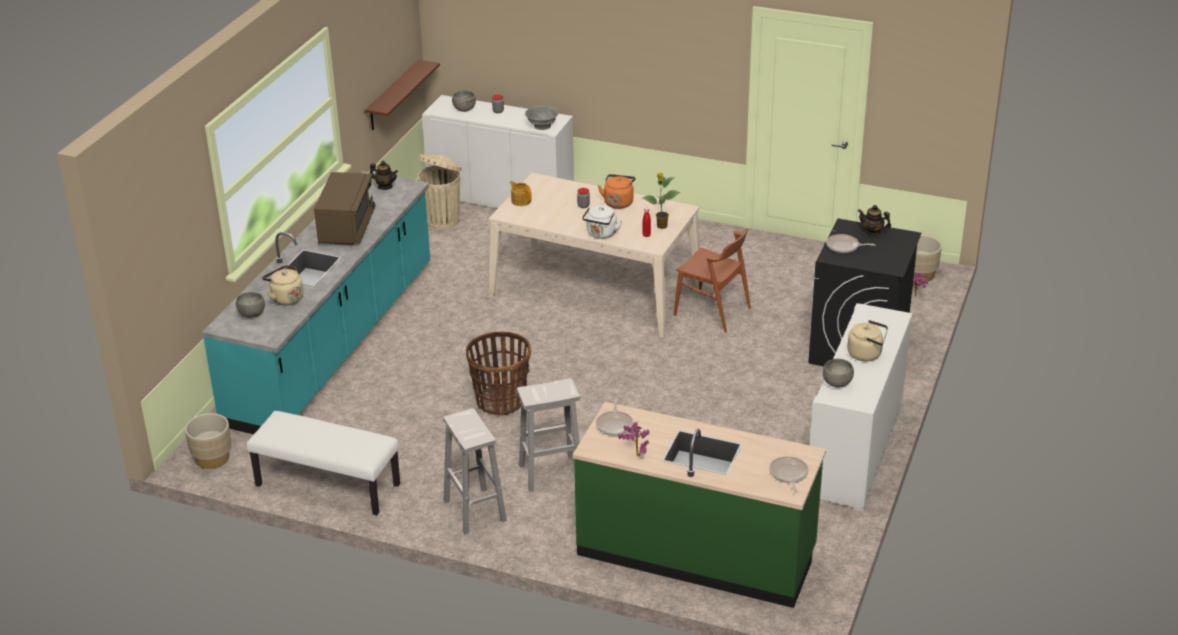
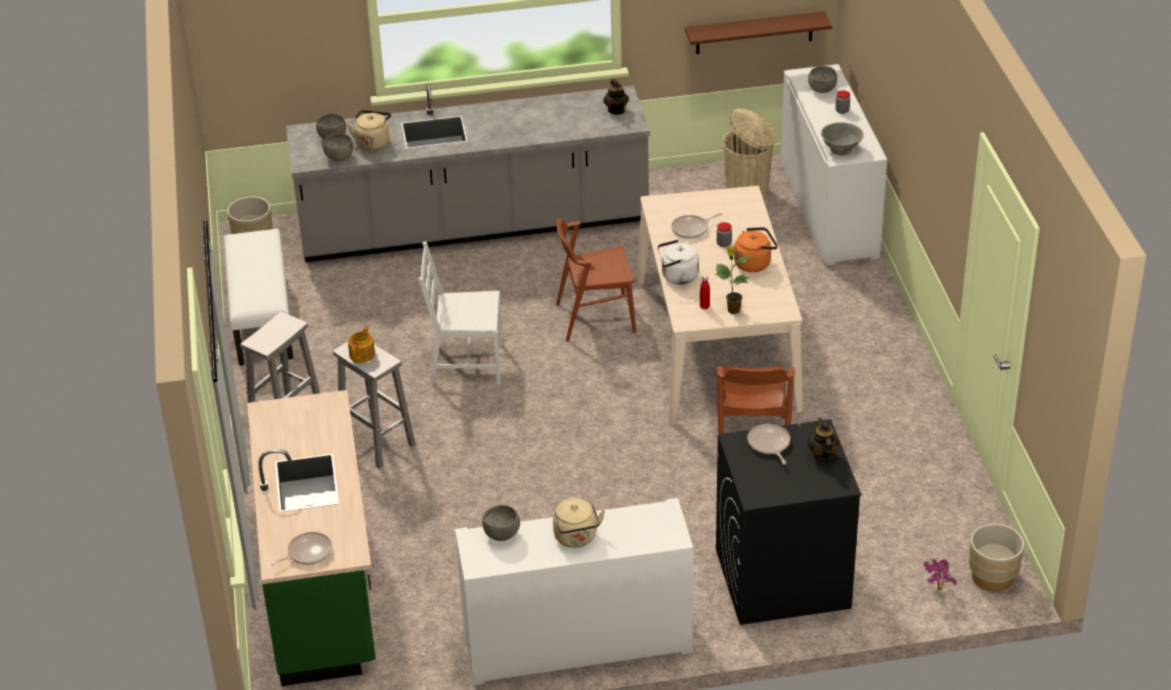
camera: 60 degrees right, 5 degrees up
(286, 319) = (339, 158): none -> grey bowl
(334, 343) = (474, 227): turquoise counter -> grey counter
(347, 228) = (521, 122): brown microwave -> none
(500, 401) = (466, 364): basket -> white chair
(510, 327) = (595, 318): none -> brown chair
(521, 201) = (693, 202): teapot -> teapot (362, 354)
(615, 425) = (312, 410): frying pan -> frying pan (691, 229)
(635, 455) = (271, 441): potted plant -> none

